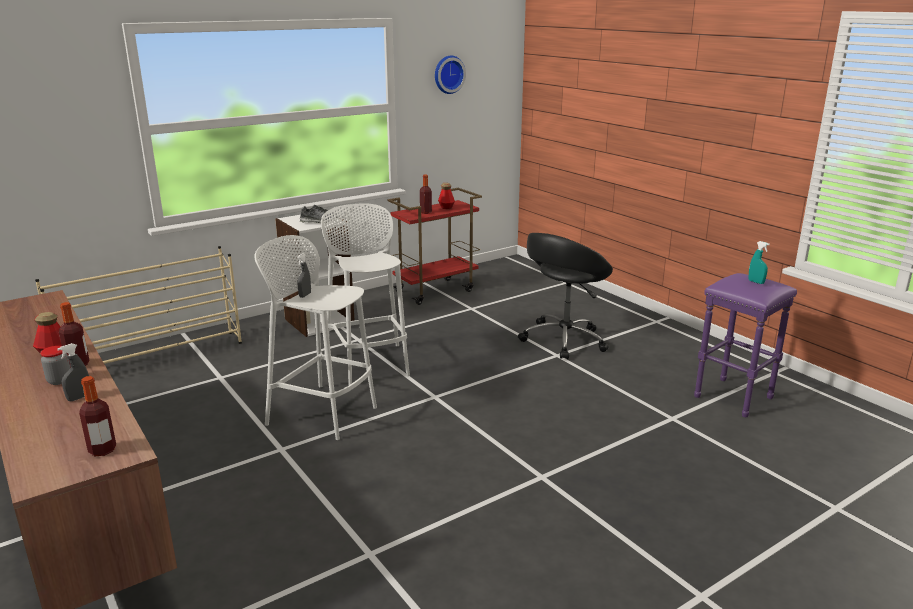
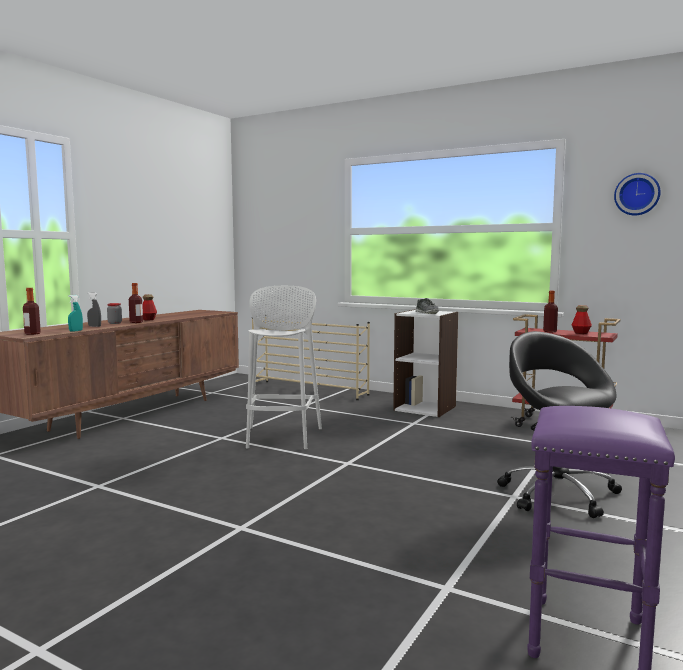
camera: 65 degrees right, 15 degrees down
(305, 295) = (281, 330): grey spray bottle -> none
(370, 364) = (376, 434): white stool -> none
(562, 341) = (556, 493): black office chair -> black office chair turned 45 degrees clockwise
(756, 282) = (598, 414): turquoise spray bottle -> turquoise spray bottle (76, 331)

